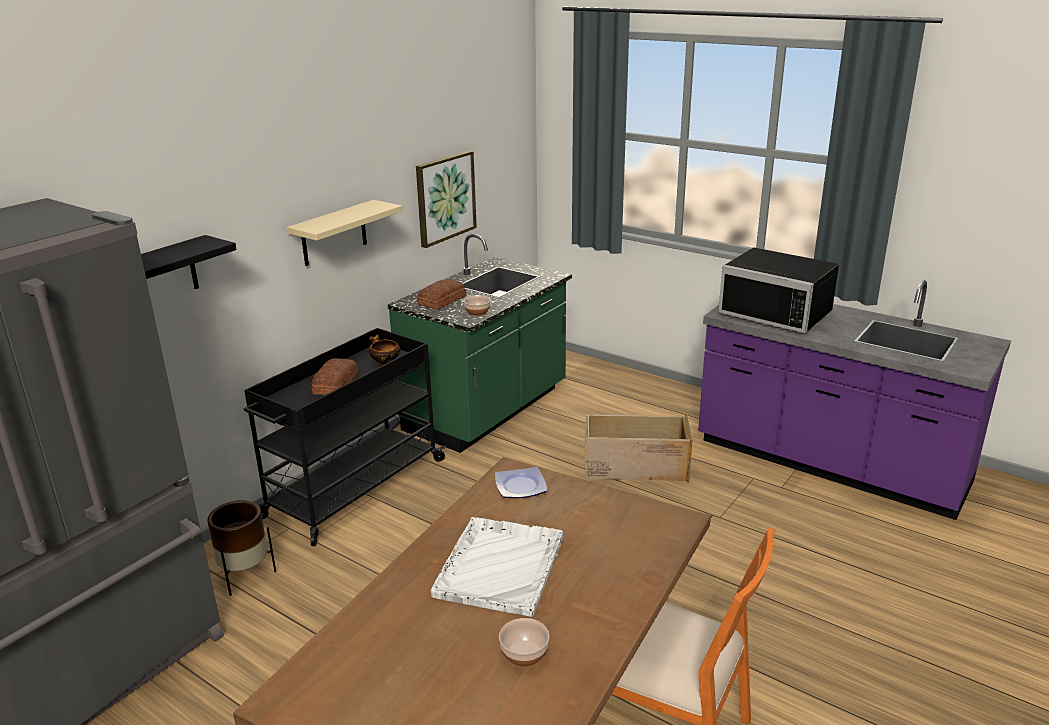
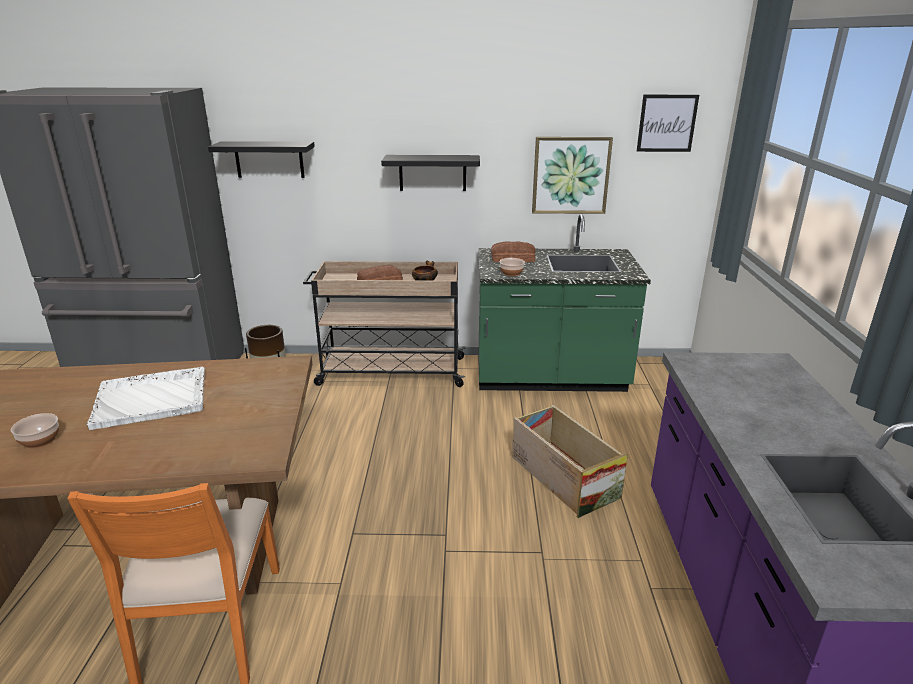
camera: 55 degrees right, 0 degrees up
(334, 233) = (432, 172): beige shelf -> black shelf
(353, 489) = (390, 371): black cart -> beige cart
(501, 127) = (667, 123): none -> picture
(519, 486) = (270, 373): plate -> none
(778, 312) = (752, 387): black microwave -> none

